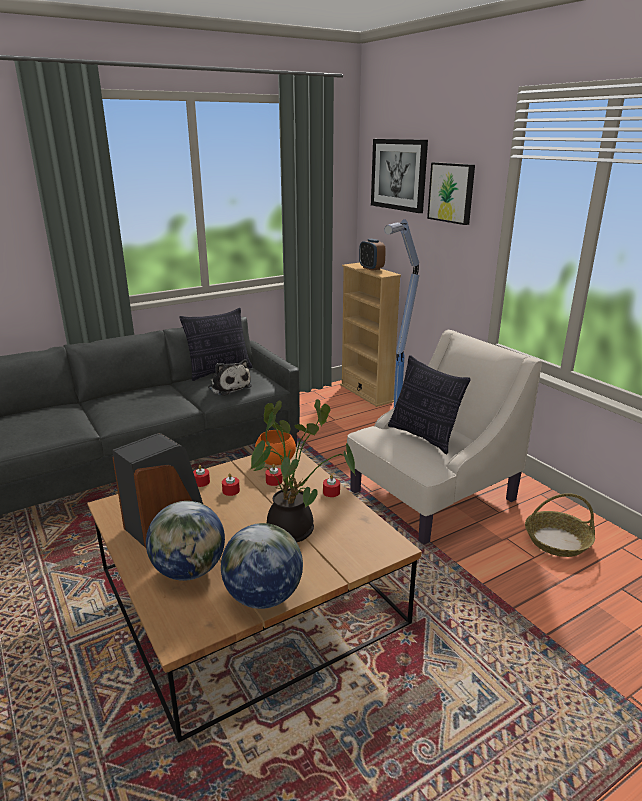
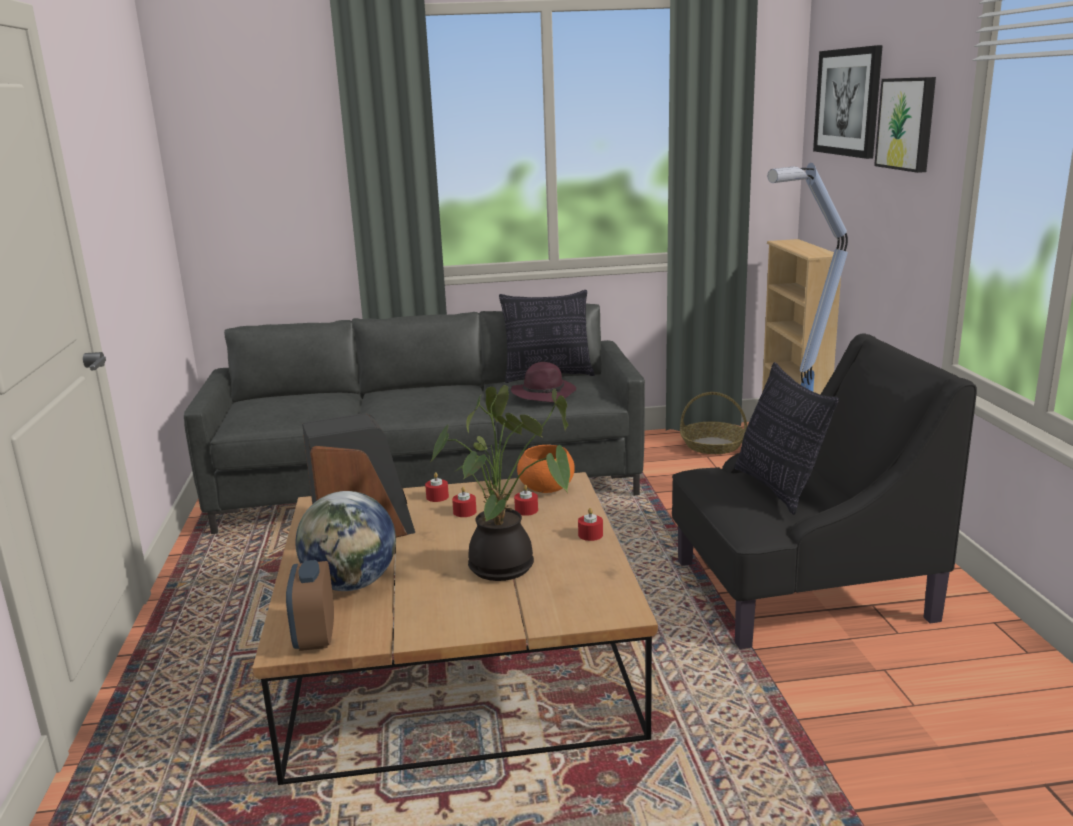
camera: 25 degrees right, 5 degrees down
(229, 387) = (544, 394): plush toy -> purple hat
(263, 597) = (411, 628): globe -> none
(371, 268) = (805, 246): alarm clock -> alarm clock (315, 637)
(431, 496) = (798, 590): beige armchair -> black armchair
(556, 541) = (972, 692): basket -> basket (712, 445)

